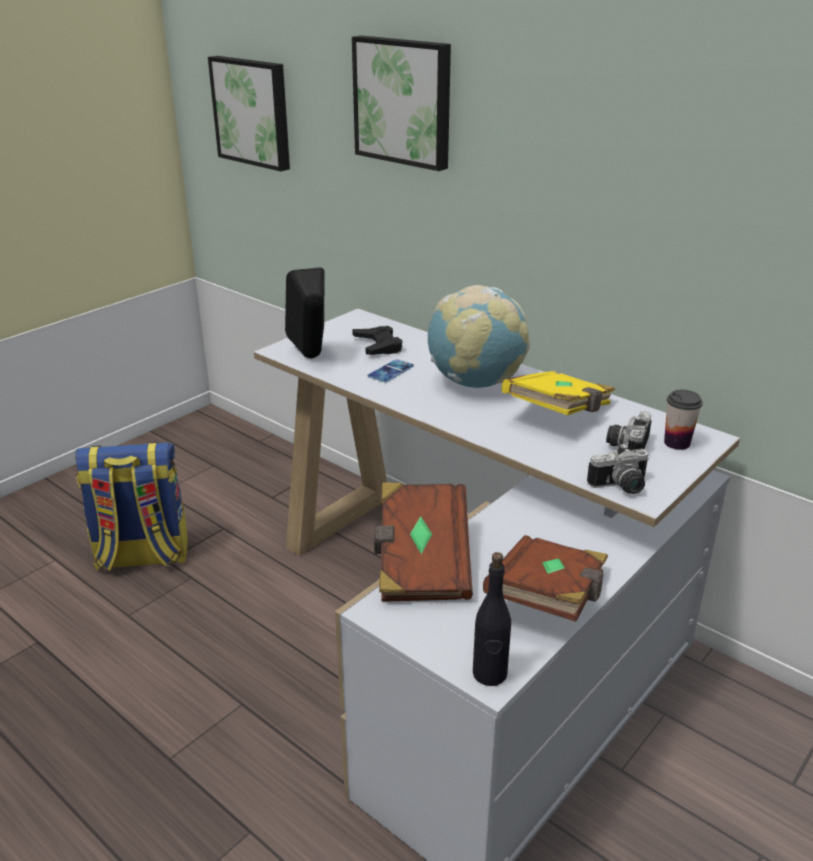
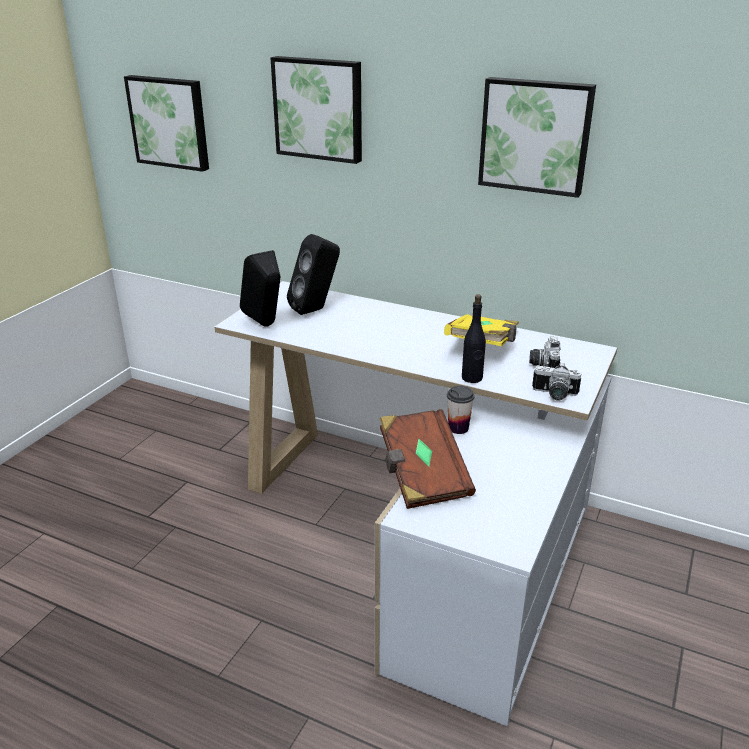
camera: 15 degrees left, 0 degrees up
(142, 556) = (124, 516): backpack -> none
(378, 346) = (316, 310): black game controller -> black speaker
(391, 371) = (337, 329): phone -> none
(475, 382) = (408, 330): globe -> none
(489, 674) = (512, 546): black bottle -> black bottle (472, 378)
(548, 598) = (527, 485): brown book -> none
(621, 487) = (554, 395): camera -> camera turned 45 degrees clockwise
(650, 146) = (535, 136): none -> picture
(677, 443) = (577, 357): cup -> cup (458, 428)

